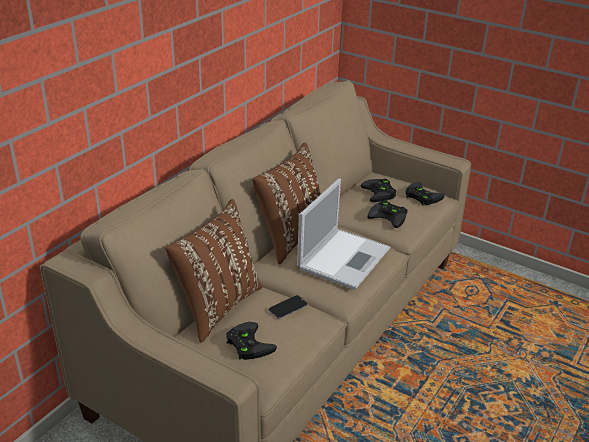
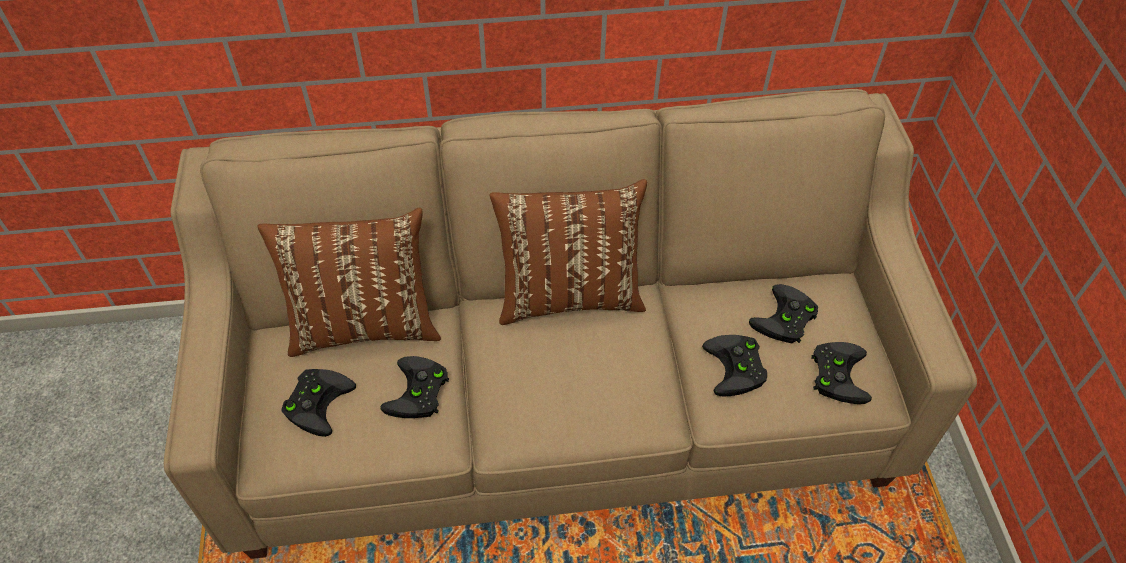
camera: 50 degrees right, 20 degrees up
(288, 307) = (418, 393): phone -> black game controller
(344, 257) = (581, 382): laptop -> none

